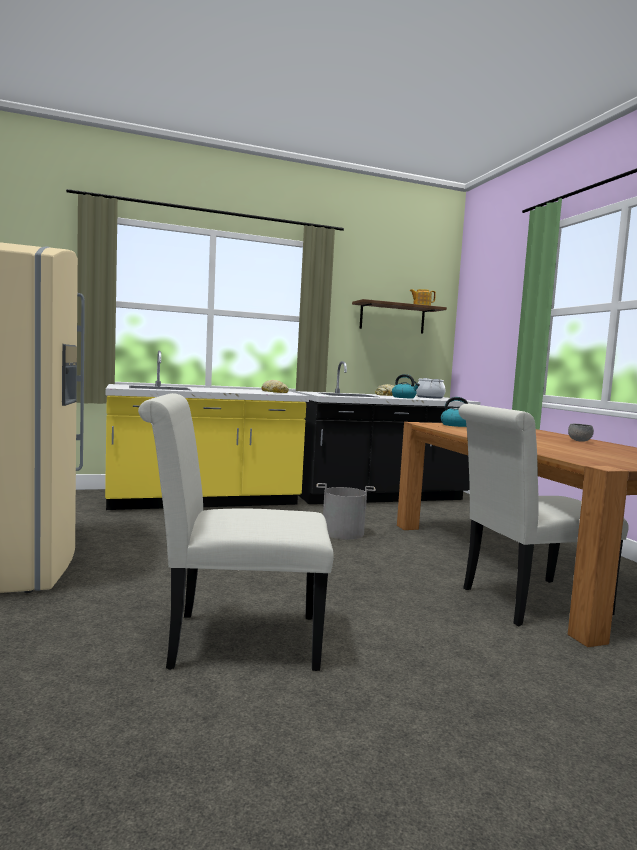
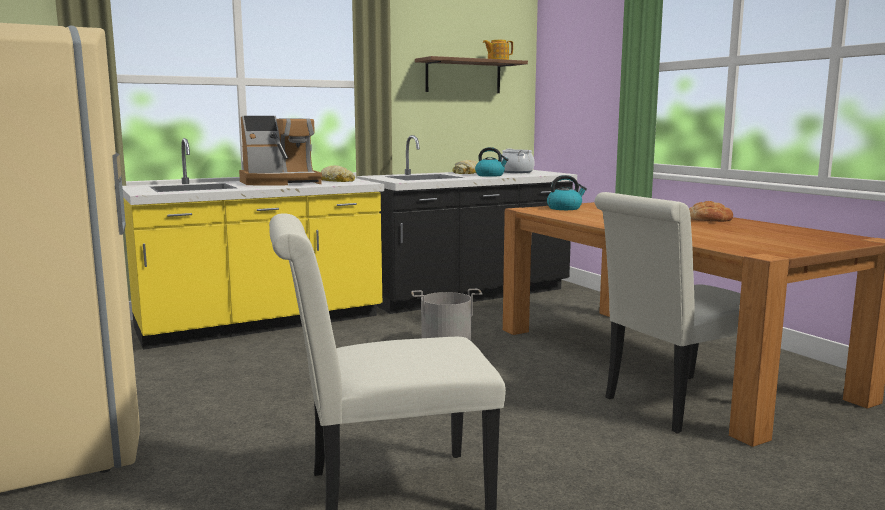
camera: 10 degrees left, 5 degrees up
(230, 390) = (281, 182): none -> coffee machine
(579, 441) = (709, 219): grey bowl -> bread

